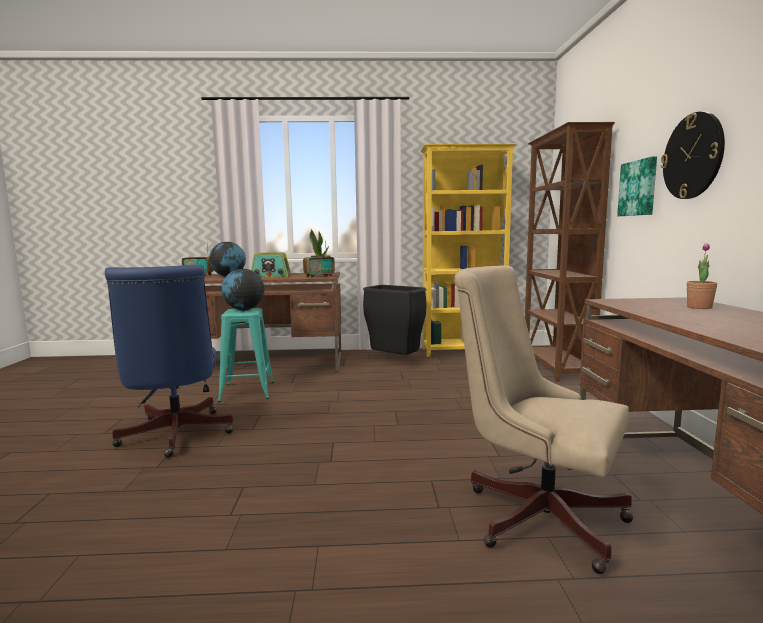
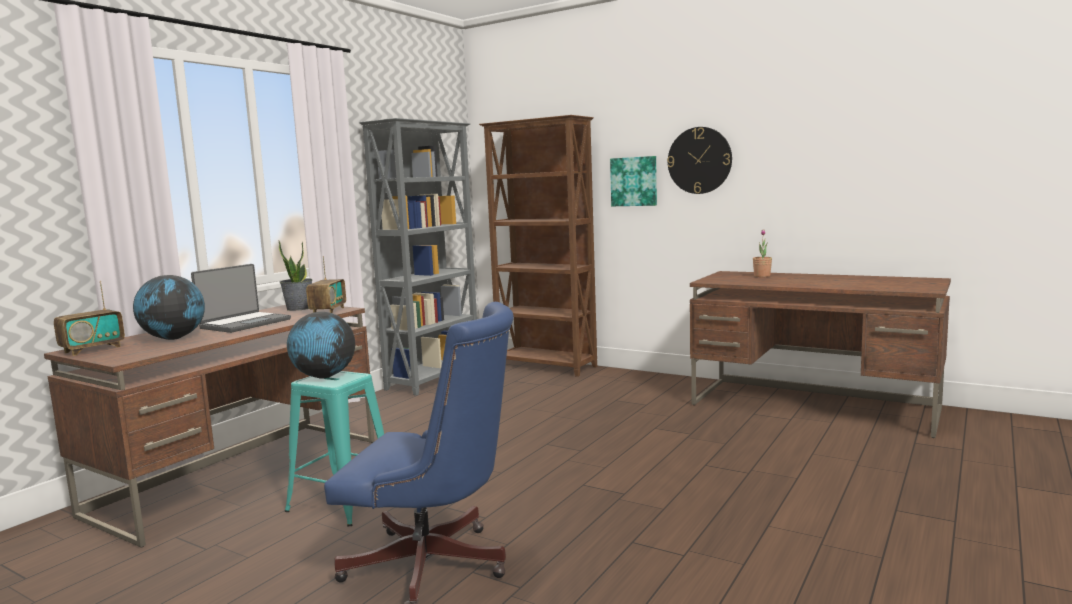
camera: 55 degrees left, 0 degrees up
(271, 276) = (244, 324): radio -> laptop
(395, 361) = (398, 410): black trash can -> none
(464, 352) = (435, 379): yellow bookcase -> grey bookcase
(534, 513) = (783, 448): beige office chair -> none

